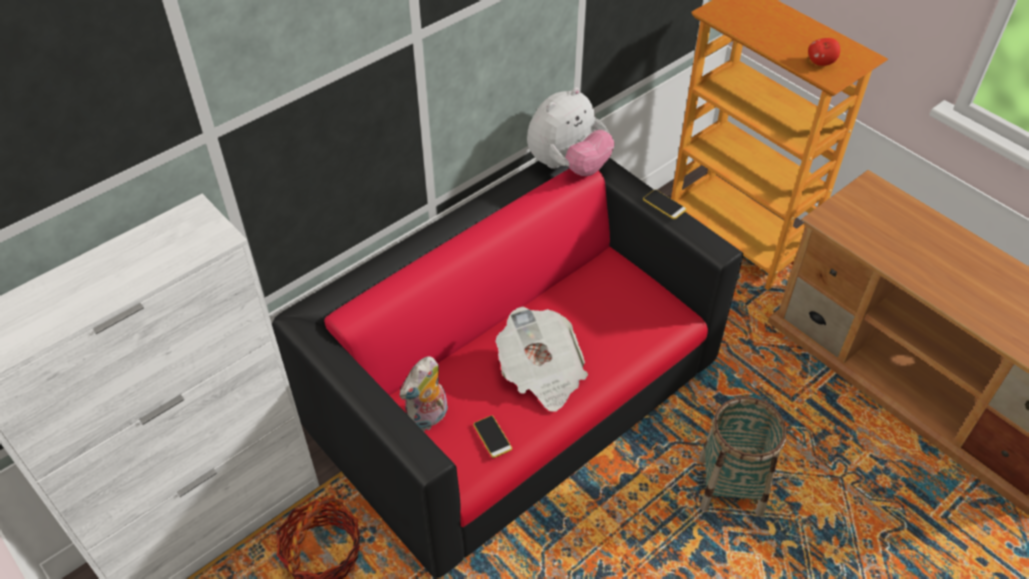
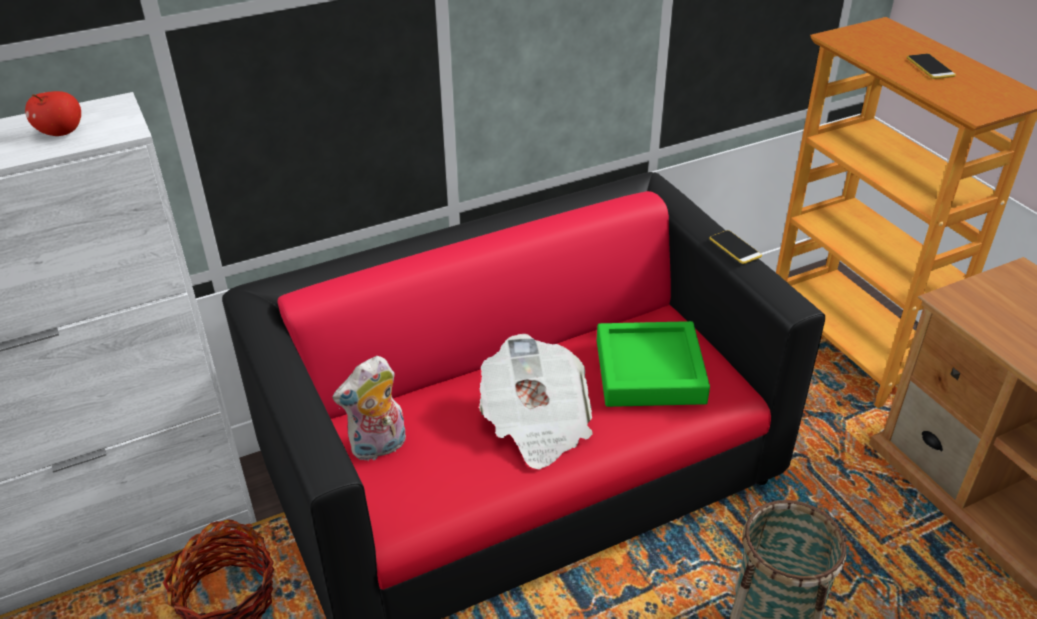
camera: 15 degrees right, 10 degrees down
(492, 437) = (447, 482): phone -> phone (930, 67)
(568, 166) = (628, 193): plush toy -> none
(613, 311) = (649, 371): none -> green tray
(820, 62) = (964, 95): apple -> apple (61, 132)

